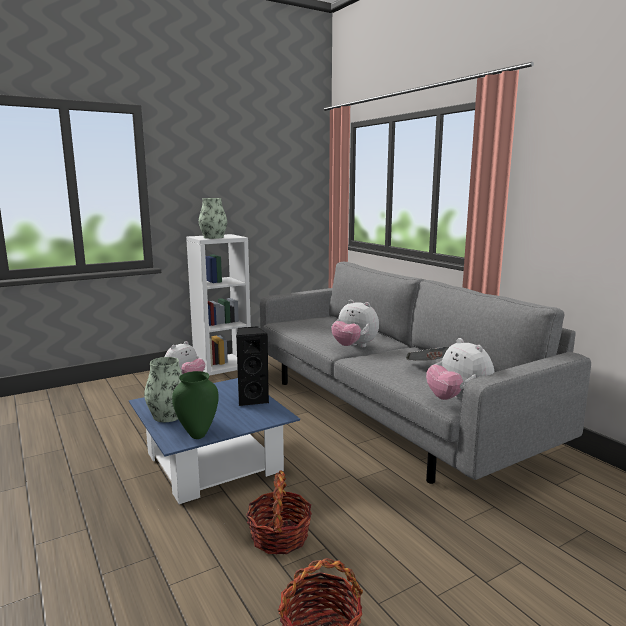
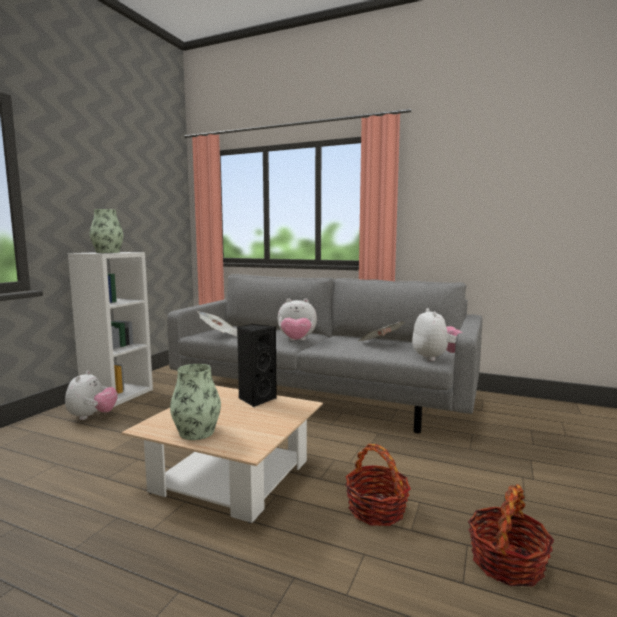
camera: 35 degrees left, 5 degrees down
(197, 435) = (259, 439): green vase -> none
(213, 462) = (232, 476): blue coffee table -> beige coffee table
(296, 327) = (220, 335): none -> newspaper
(458, 401) = (435, 358): plush toy -> plush toy turned 120 degrees counterclockwise

